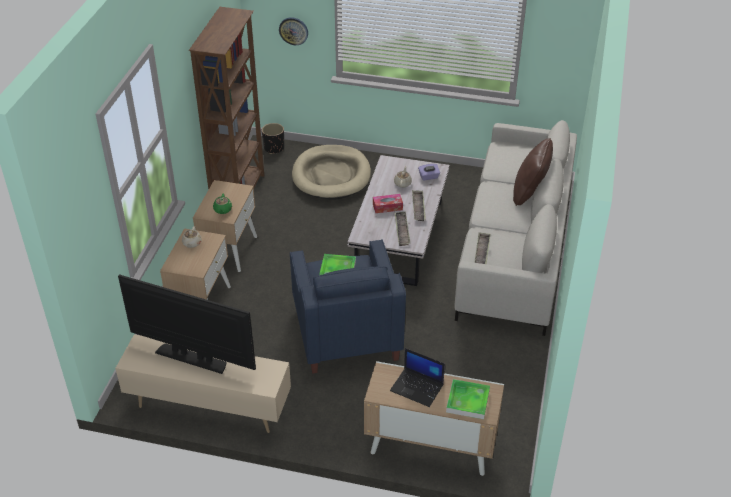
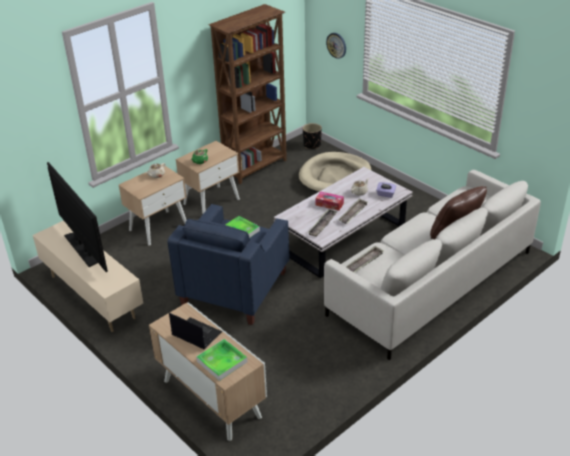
camera: 35 degrees right, 5 degrees down
(417, 387) = (196, 334): laptop -> laptop turned 150 degrees clockwise

